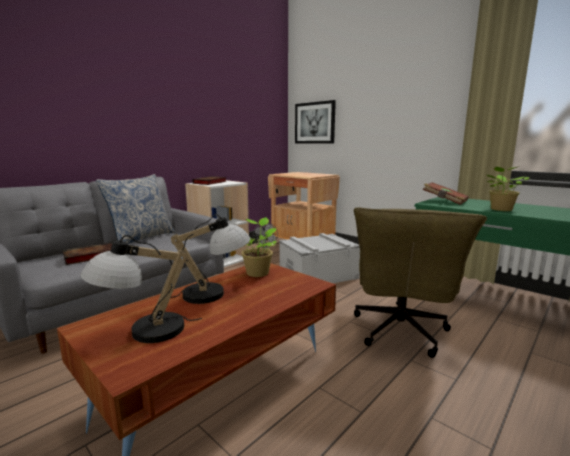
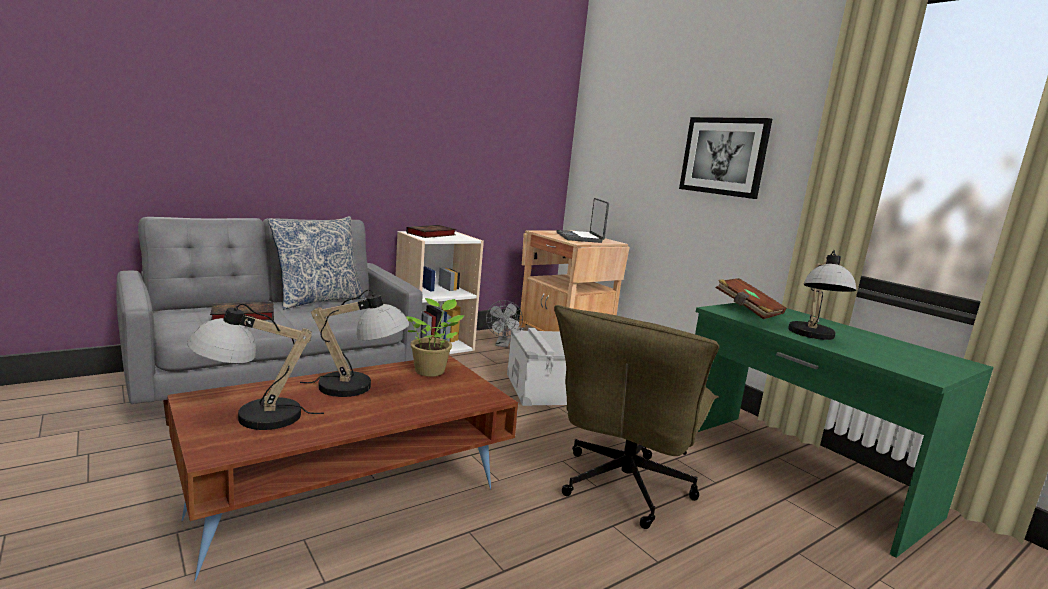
camera: 10 degrees right, 0 degrees up
(307, 174) = (580, 238): none -> laptop
(314, 123) = (606, 161): picture -> picture (723, 156)
(500, 209) = (813, 336): potted plant -> table lamp

